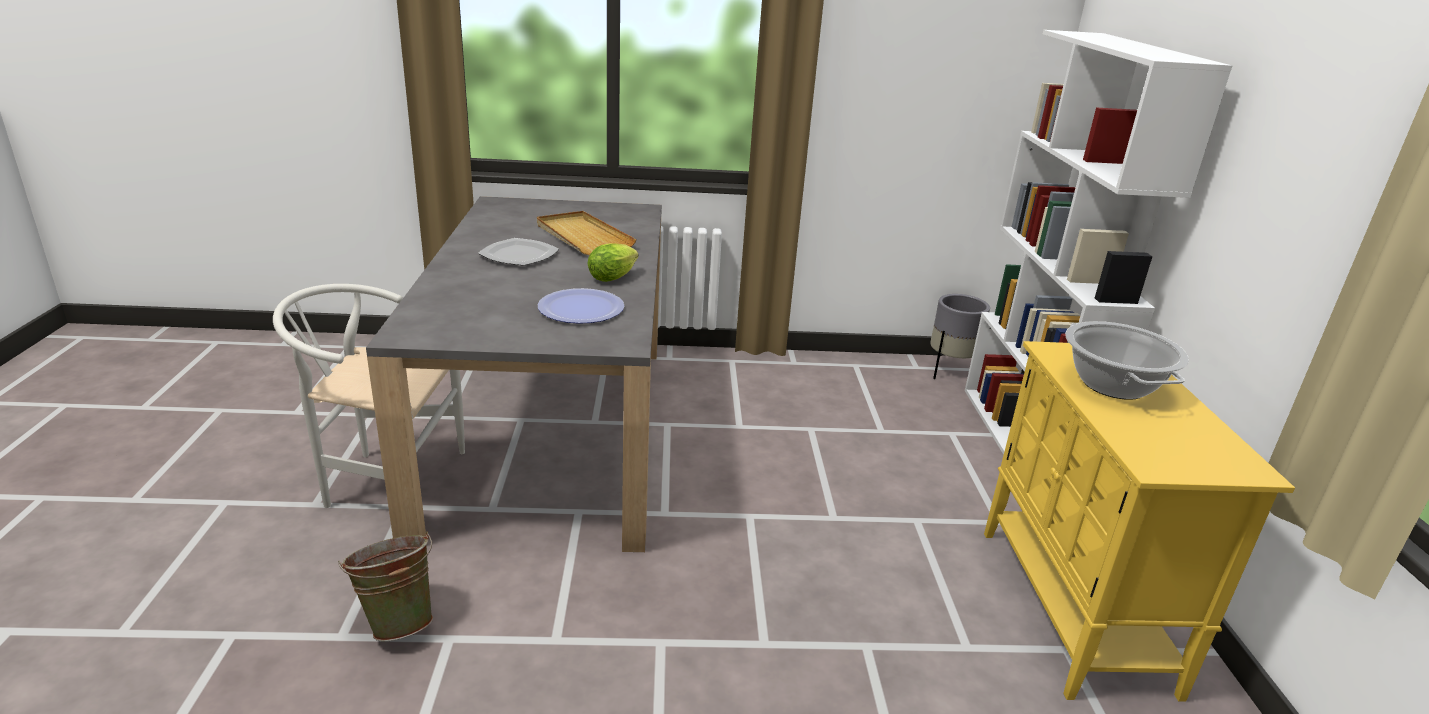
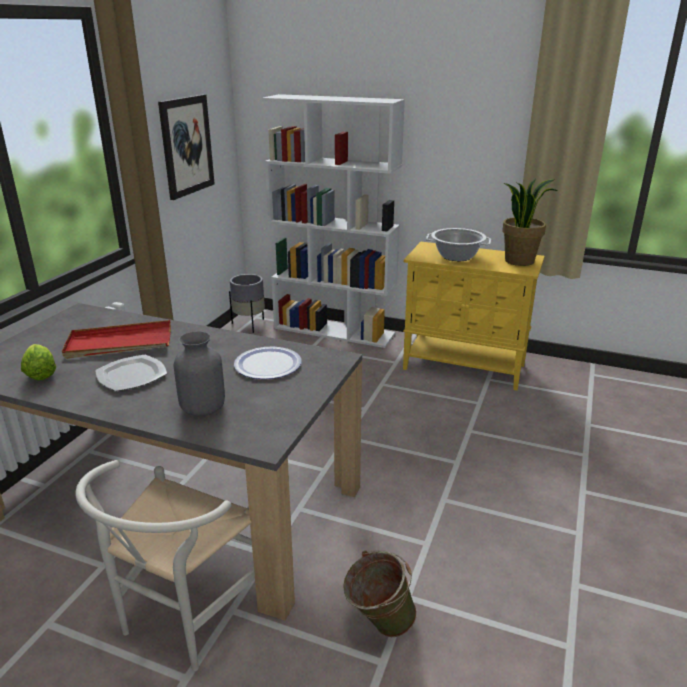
camera: 65 degrees left, 0 degrees up
(467, 295) = (203, 408): none -> grey vase
(583, 237) = (119, 343): beige tray -> red tray
(614, 277) = (219, 344): lettuce -> lettuce (40, 373)
(925, 81) = (186, 146): none -> picture
(1201, 455) = (519, 261): none -> potted plant

